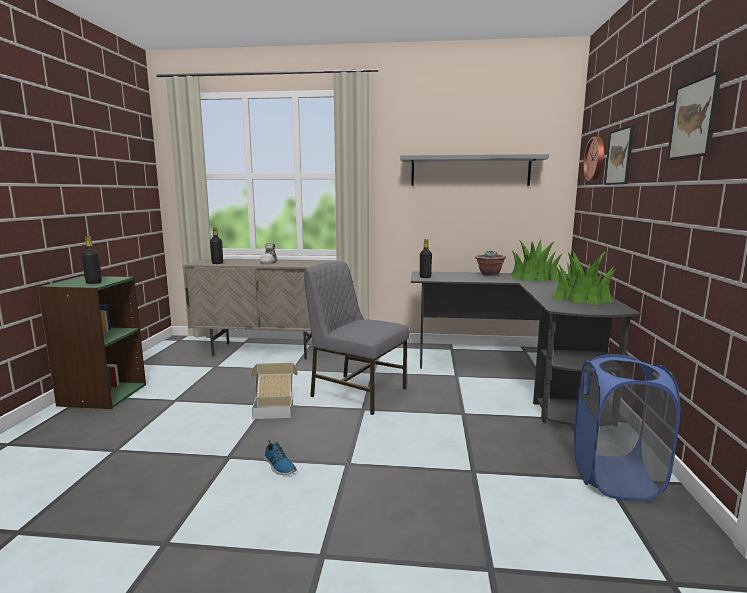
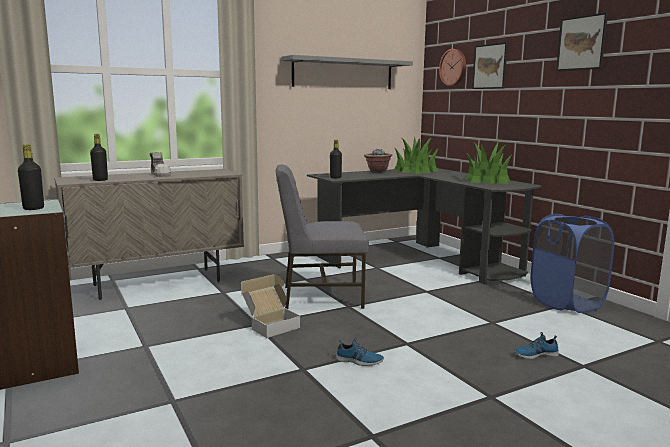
camera: 35 degrees left, 0 degrees up
(455, 528) = (535, 354): none -> shoe

